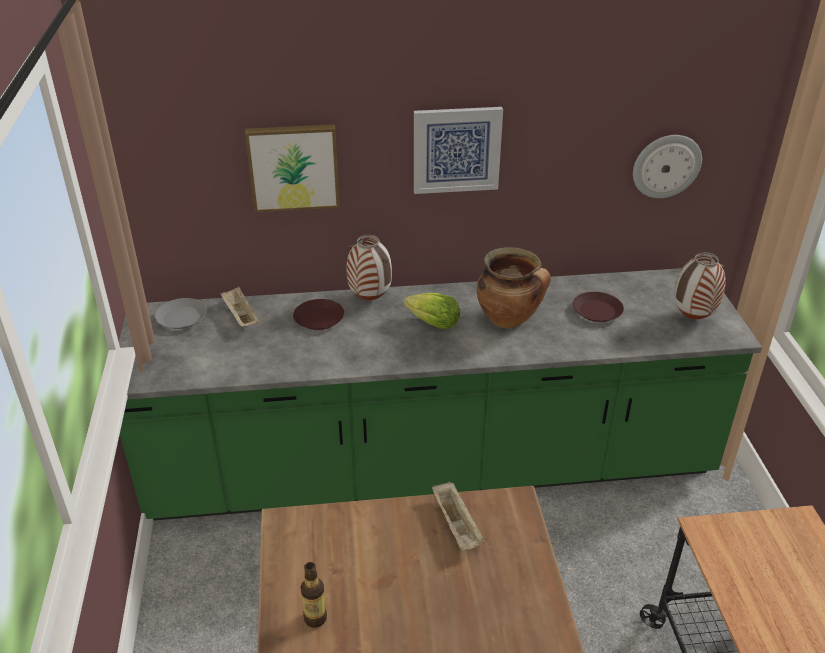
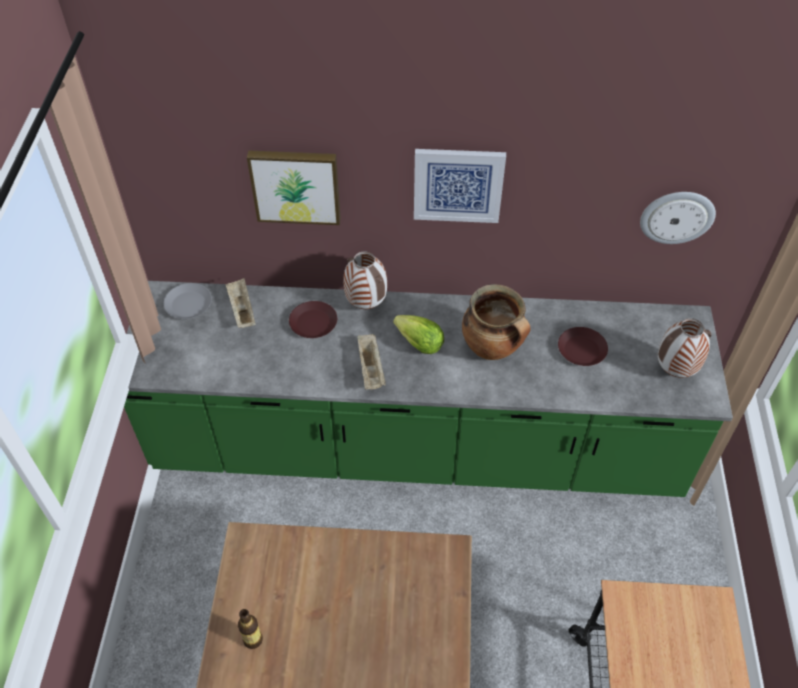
camera: 10 degrees right, 15 degrees up
(457, 525) = (392, 567): beige tray -> beige tray (371, 369)

